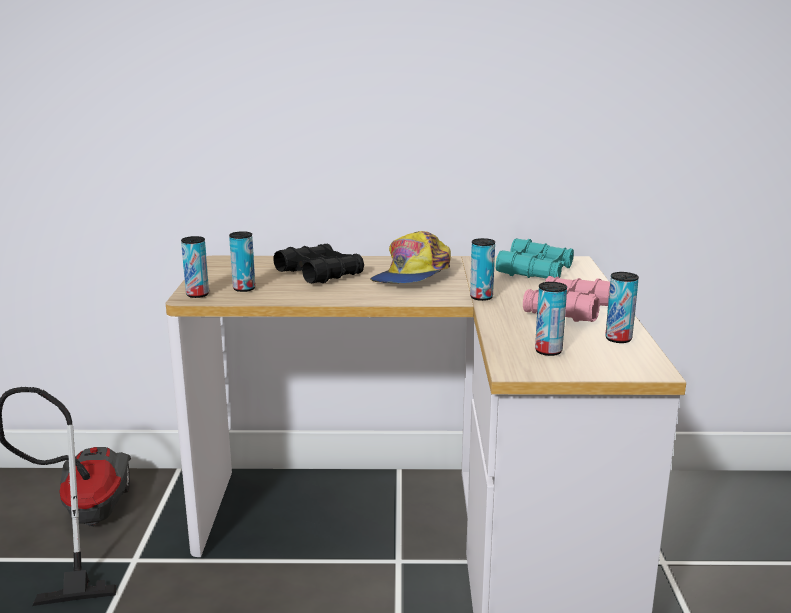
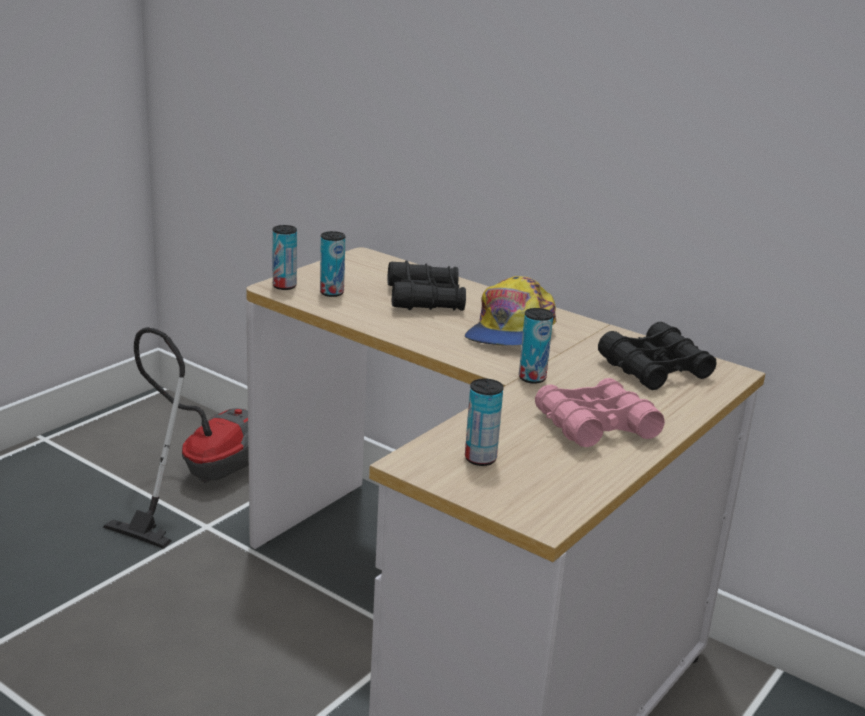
camera: 35 degrees right, 5 degrees up
(412, 275) = (510, 330): cap -> cap turned 45 degrees counterclockwise
(535, 271) = (655, 369): turquoise binoculars -> black binoculars
(618, 339) = (580, 476): can -> none

